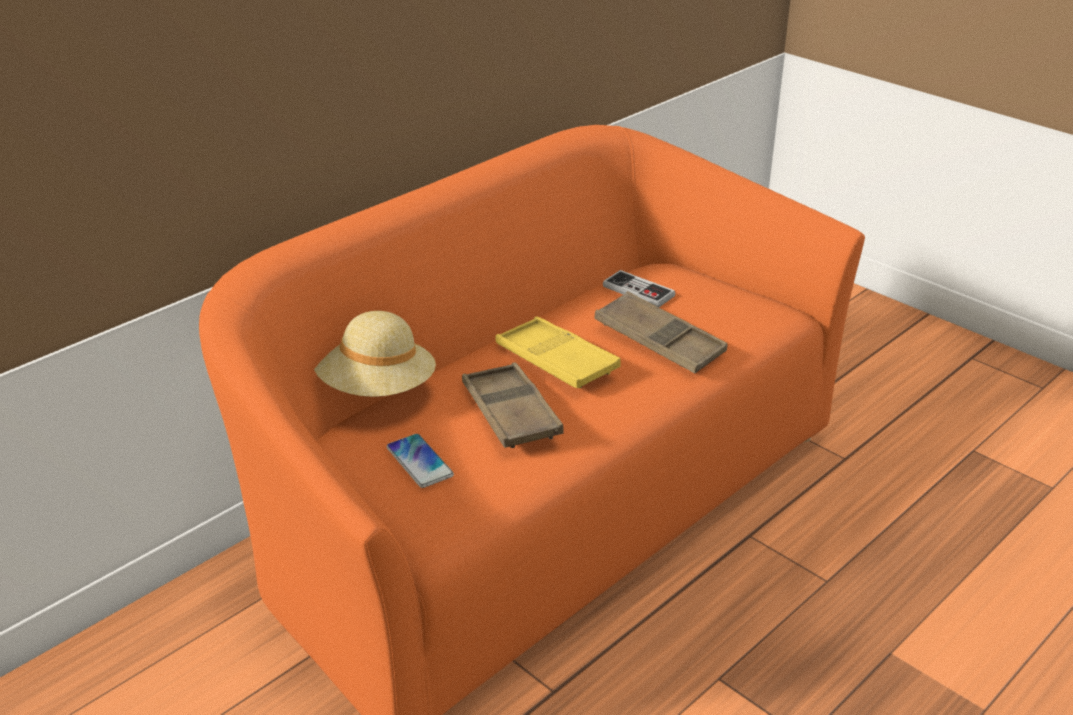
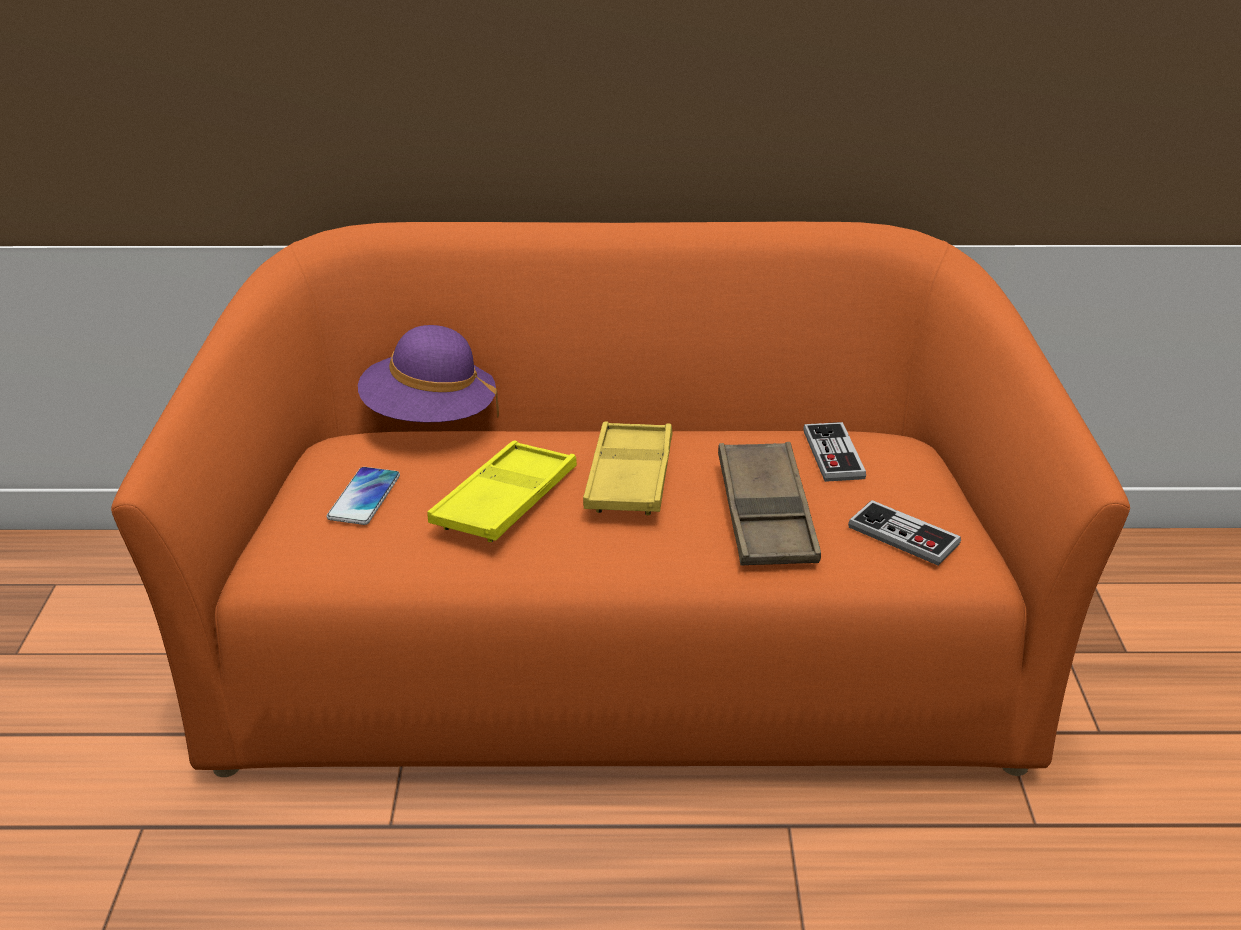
camera: 45 degrees right, 0 degrees up
(377, 390) = (430, 417): beige hat -> purple hat
(510, 413) = (505, 501): brown tray -> yellow tray
(738, 315) = (903, 536): none -> game controller

